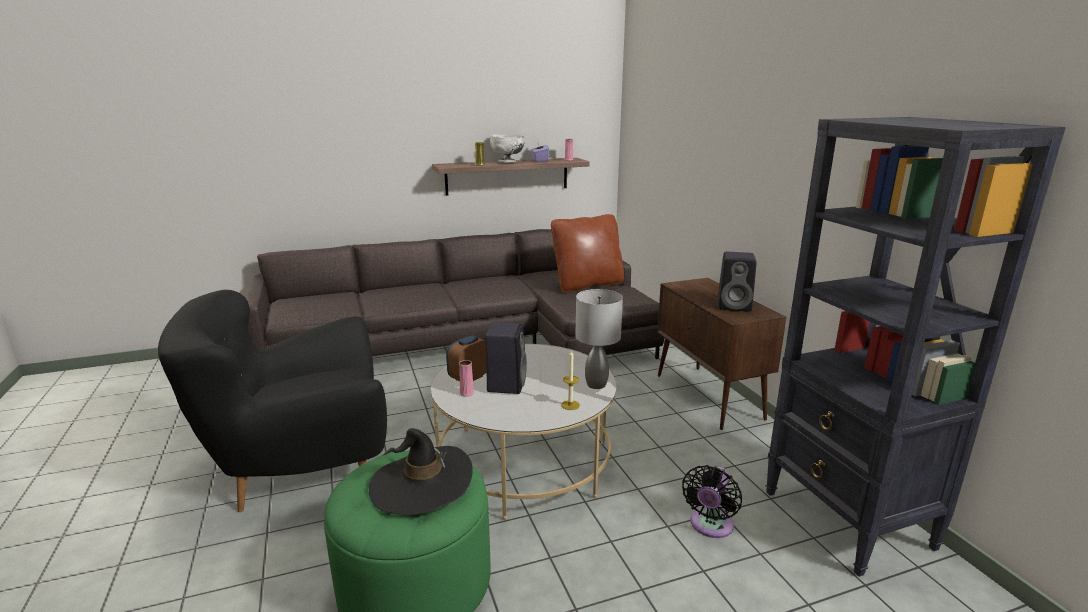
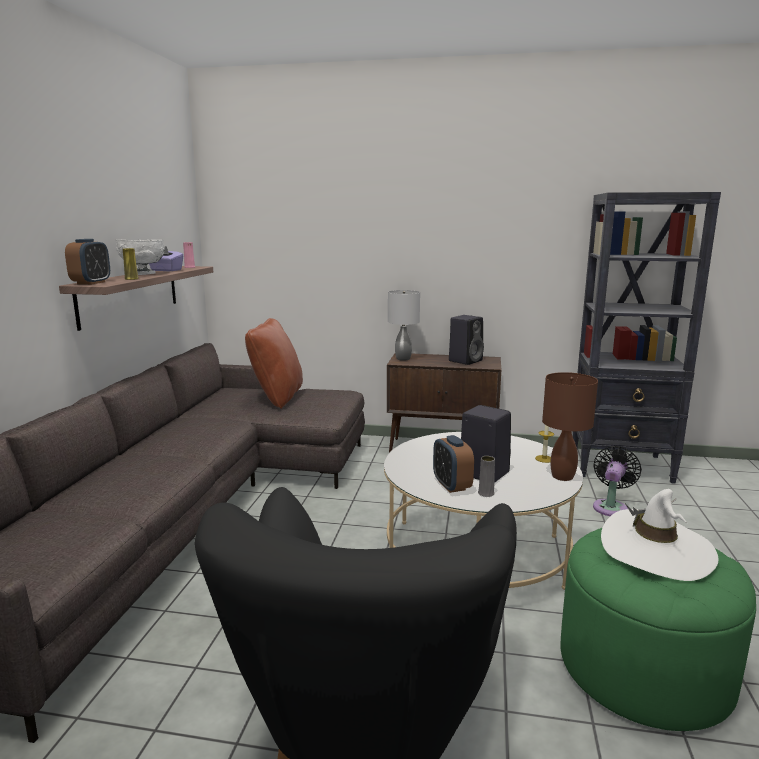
camera: 60 degrees left, 5 degrees down
(421, 484) = (656, 550): black hat -> white hat
(449, 164) = (91, 283): none -> alarm clock
(466, 393) = (486, 493): pink vase -> grey vase
(535, 419) = (561, 476): none -> brown table lamp
(597, 384) = (513, 442): grey table lamp -> grey table lamp (403, 358)
(710, 526) = (611, 507): black fan -> black fan turned 120 degrees counterclockwise

